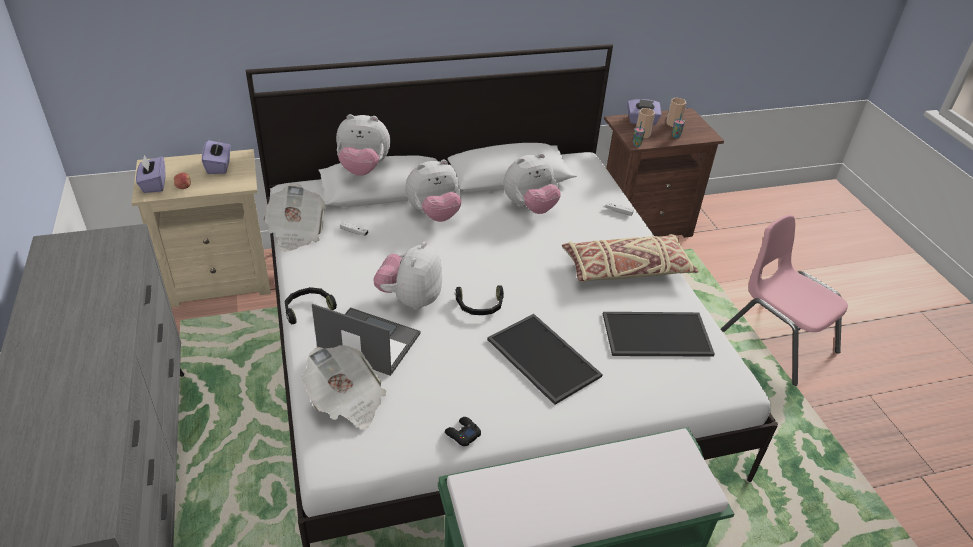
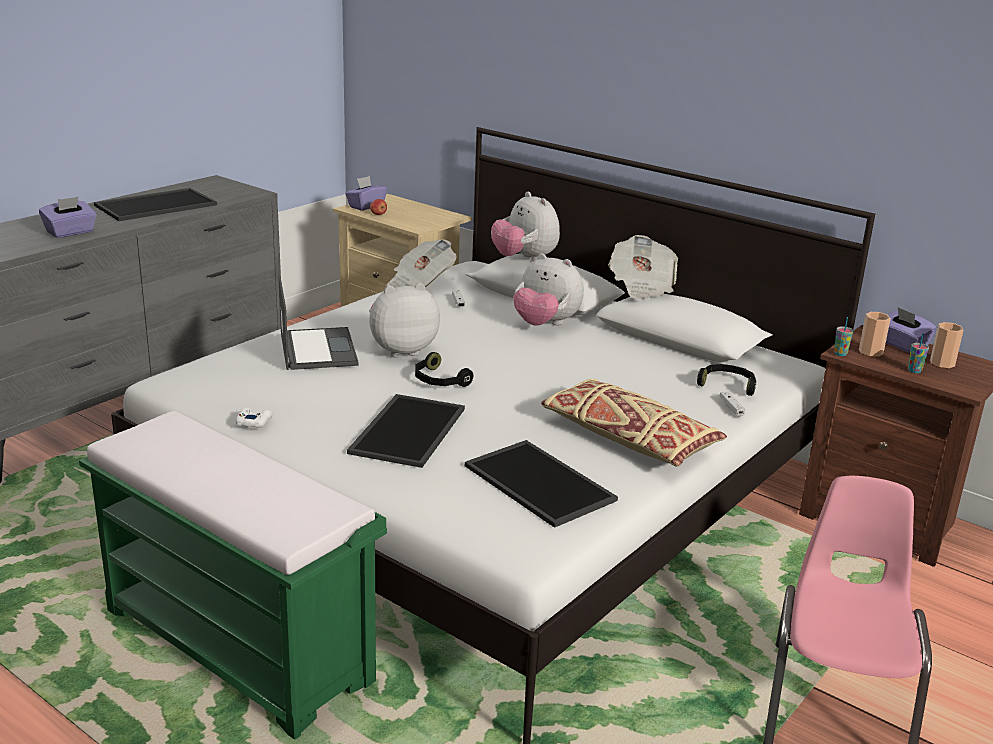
camera: 55 degrees right, 15 degrees down
(77, 309) = (156, 205): none -> tray
(219, 166) = (426, 215): purple tissue box -> purple tissue box (70, 232)
(308, 308) = (329, 318): black headphones -> black headphones (727, 385)
(346, 401) = (234, 363): newspaper -> newspaper (641, 286)
(462, 434) = (253, 421): black game controller -> white game controller
(530, 207) = (643, 361): plush toy -> none

